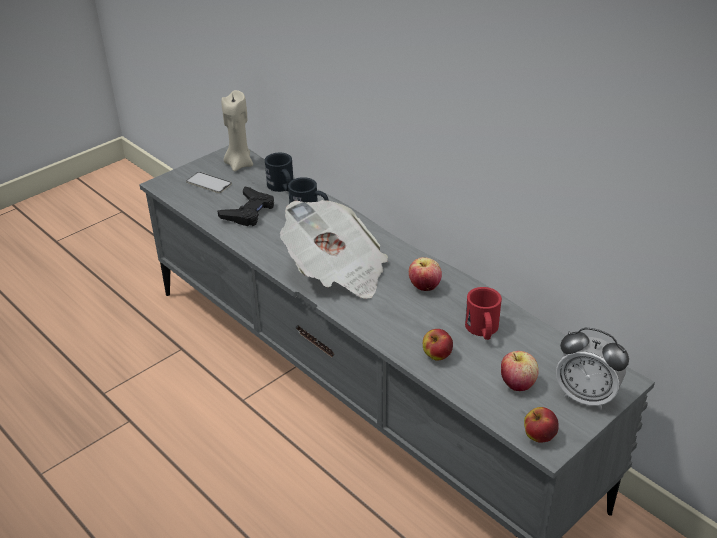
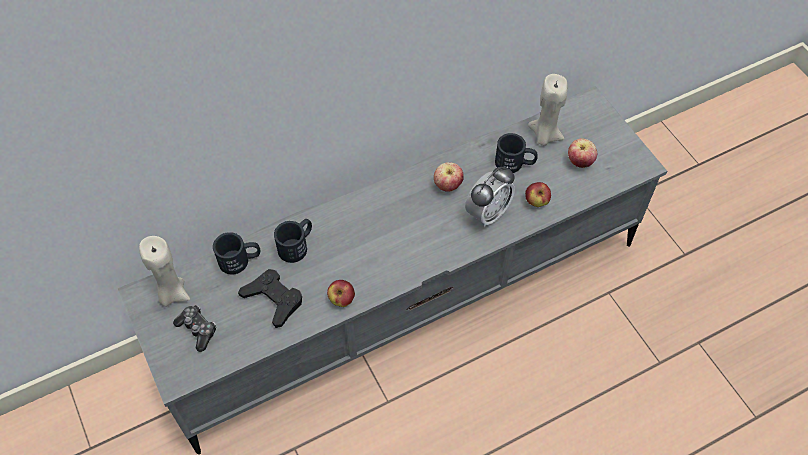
camera: 75 degrees left, 20 degrees up
(209, 183) = (197, 329): phone -> game controller
(336, 271) = (403, 244): newspaper -> none
(483, 330) = (515, 163): red mug -> black mug
(539, 348) = (544, 136): none -> beige candle
(539, 436) = (633, 167): apple -> apple (342, 299)
(585, 396) = (601, 127): alarm clock -> alarm clock (487, 213)

